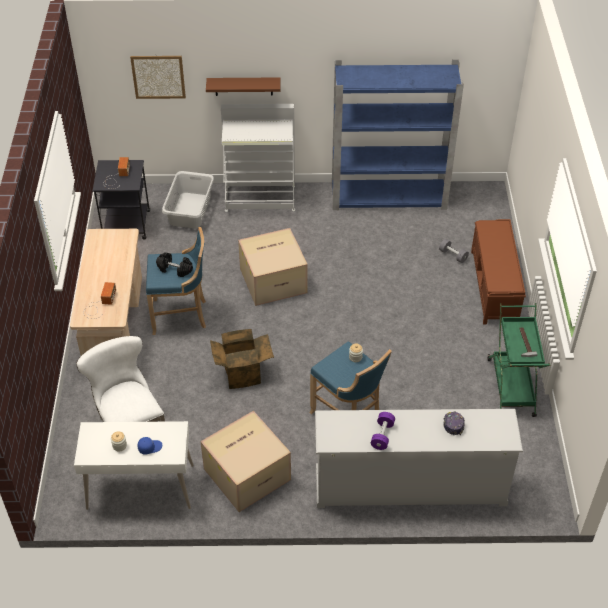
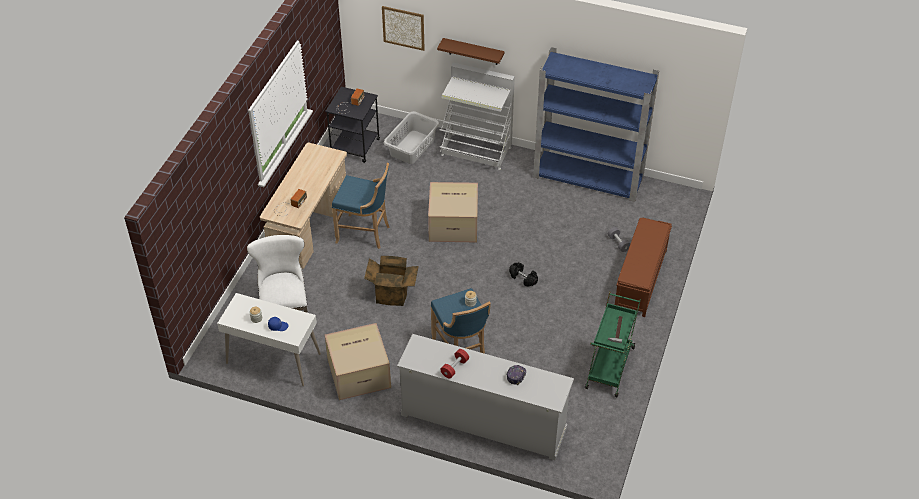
camera: 20 degrees right, 0 degrees up
(174, 269) = (361, 193): black dumbbell -> black dumbbell (523, 278)
(382, 435) = (454, 367): purple dumbbell -> red dumbbell

